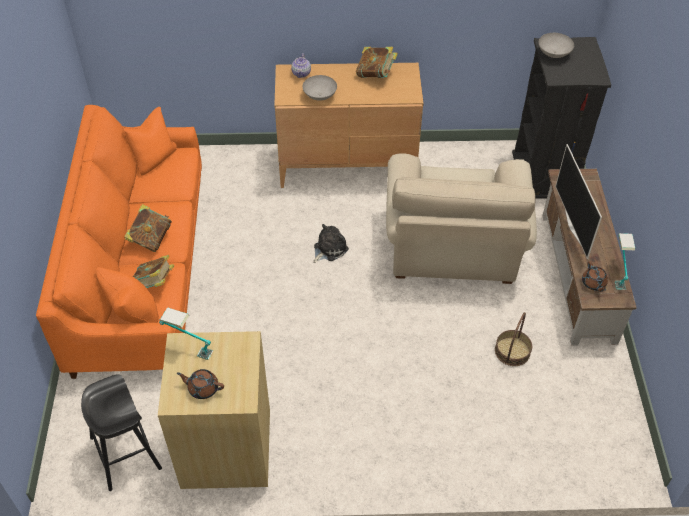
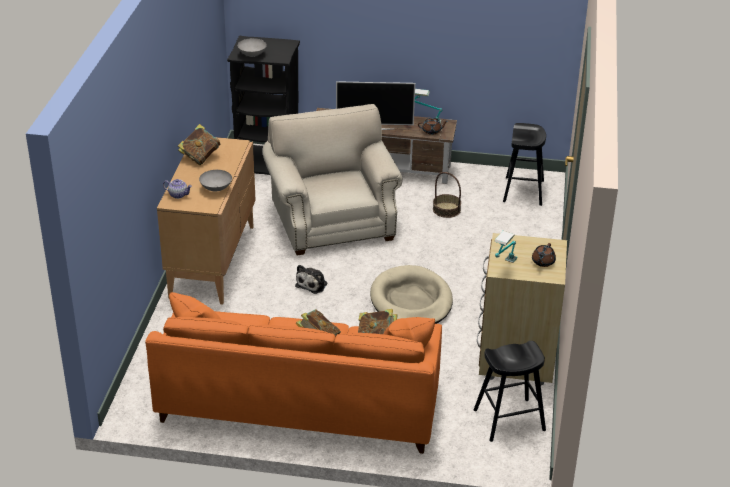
camera: 80 degrees left, 15 degrees down
(319, 338) = (411, 301): none -> beige dog bed
(329, 249) = (312, 284): plush toy -> plush toy turned 120 degrees counterclockwise
(452, 246) = (332, 219): beige armchair -> beige armchair turned 120 degrees counterclockwise
(591, 434) = (523, 191): none -> black stool

